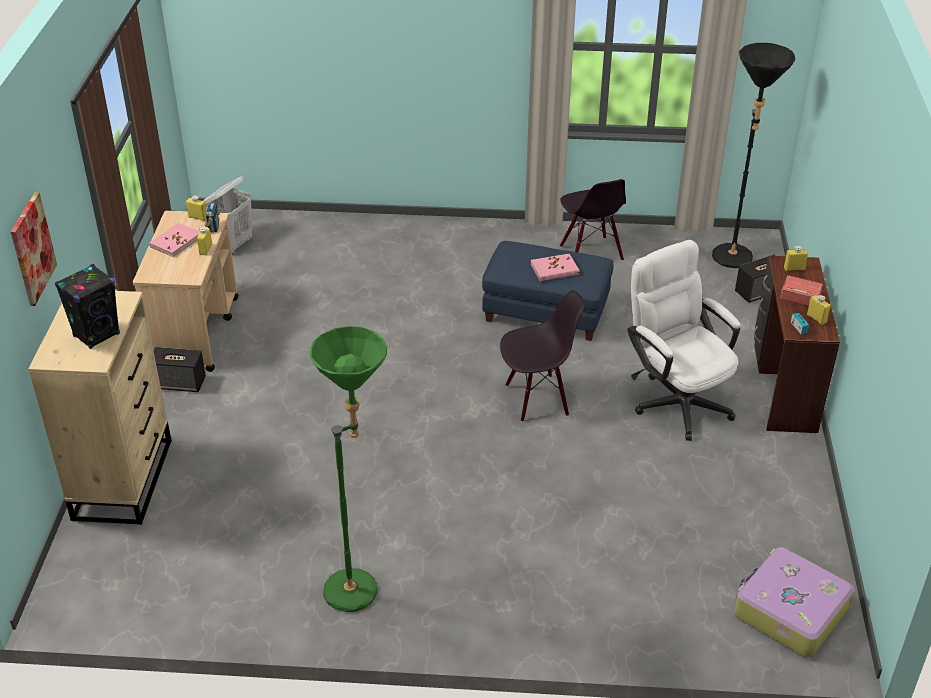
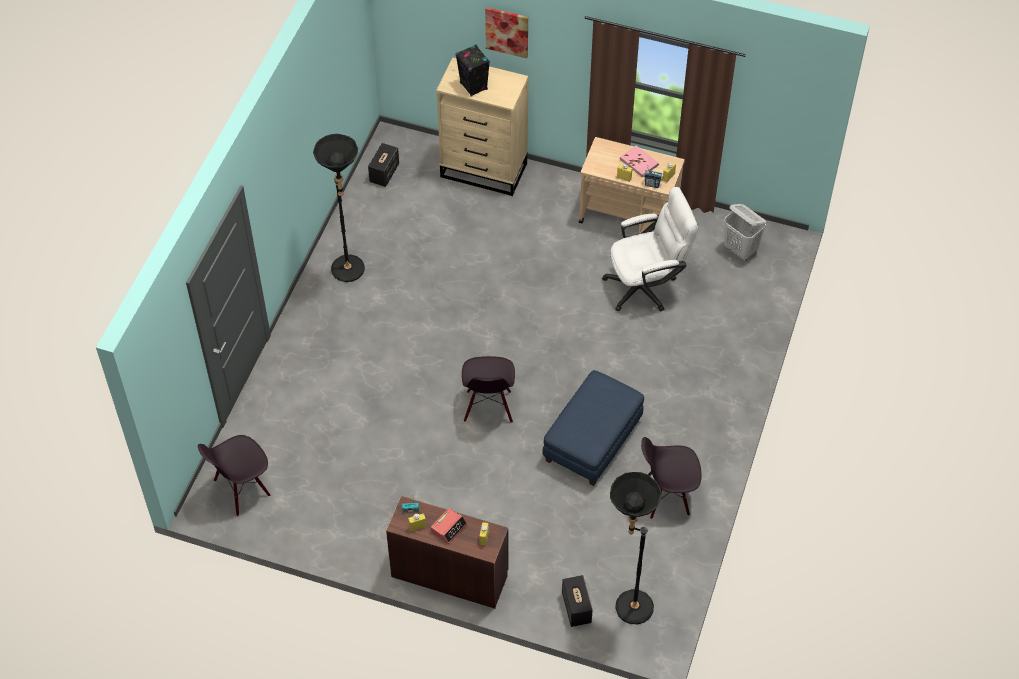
camera: 105 degrees right, 15 degrees up
(180, 383) = (571, 204): speaker -> speaker (384, 173)
(361, 586) = (349, 274): green floor lamp -> black floor lamp
(554, 269) = (585, 415): pink book -> none
(676, 399) = (459, 496): white office chair -> white office chair (647, 286)
(789, 611) = (242, 489): suitcase -> black chair

